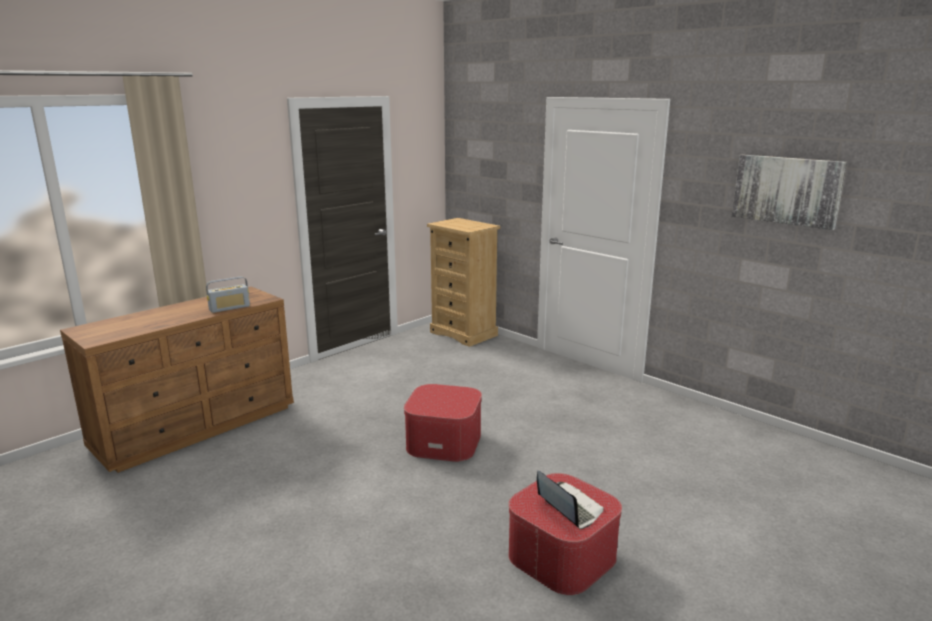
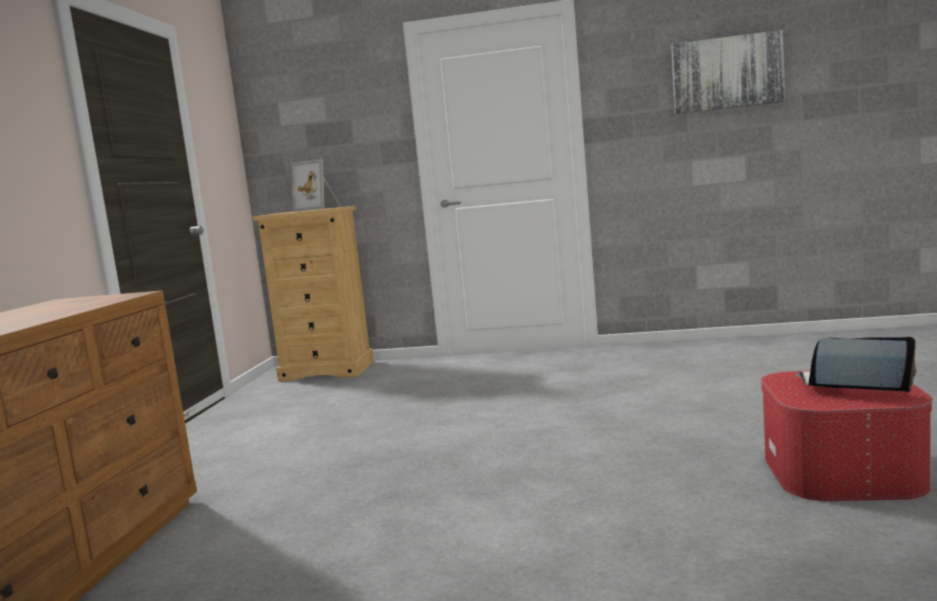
camera: 35 degrees left, 10 degrees down
(229, 308) = (79, 308): radio -> none
(444, 441) = (500, 447): ottoman -> none
(471, 225) = (319, 209): none -> picture frame

